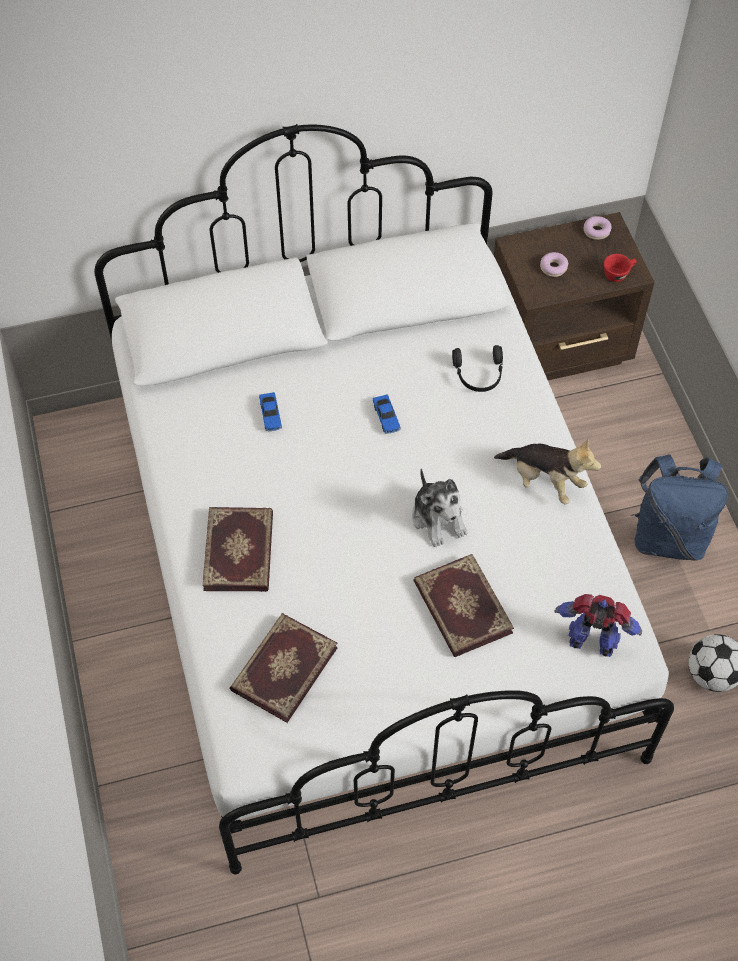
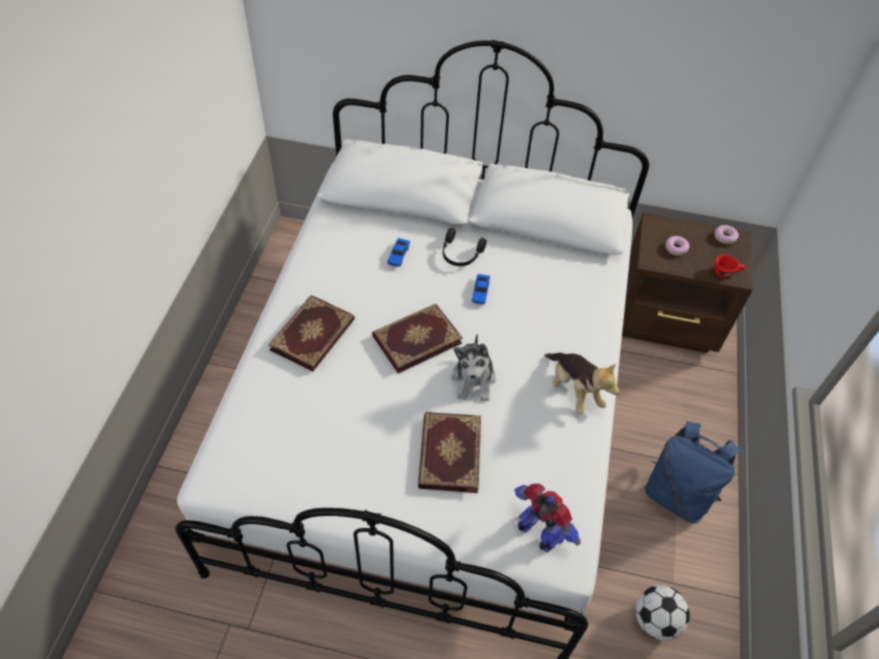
camera: 25 degrees right, 5 degrees down
(282, 668) = (285, 431): book -> book (416, 338)
(478, 375) = (569, 293): black headphones -> black headphones (460, 254)

